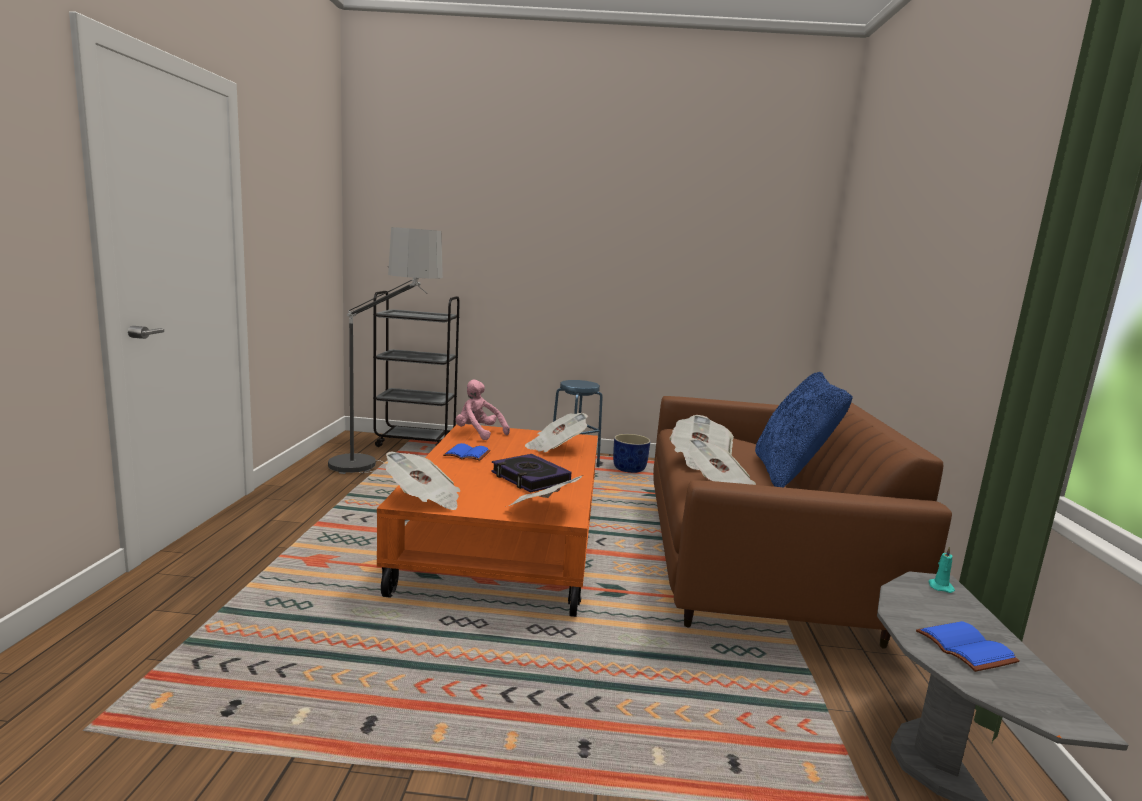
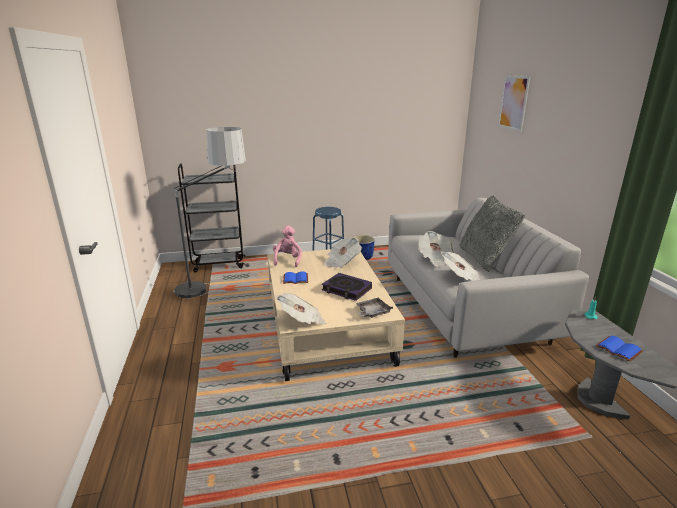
camera: 15 degrees left, 10 degrees up
(478, 433) = (287, 260): pink plush toy -> pink plush toy turned 75 degrees clockwise
(506, 543) = (327, 327): orange coffee table -> beige coffee table
(542, 511) = (372, 312): newspaper -> grey tray
(752, 564) = (464, 309): brown sofa -> grey sofa
(790, 474) = (485, 258): blue pillow -> grey pillow
(885, 234) = (513, 102): none -> picture

